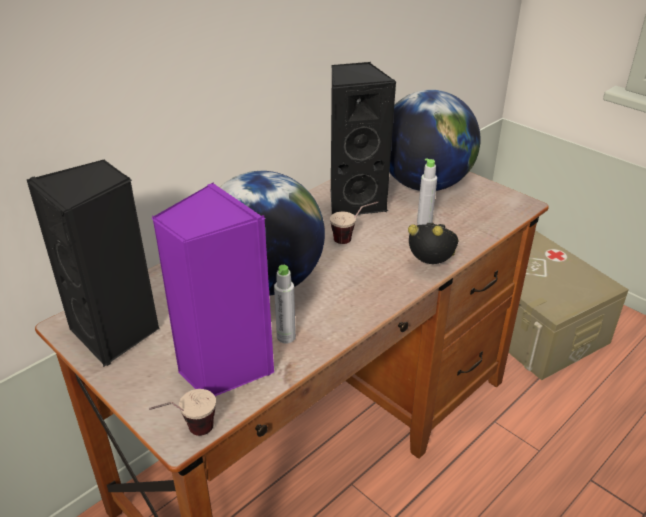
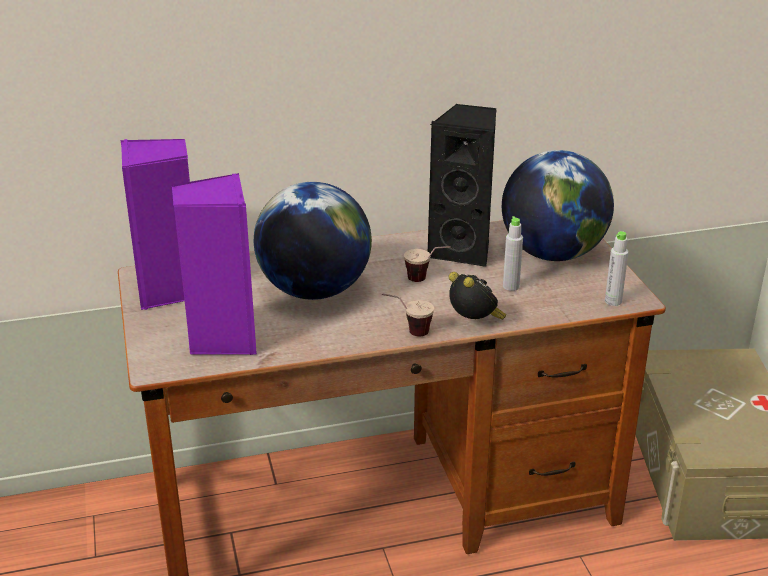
camera: 30 degrees right, 5 degrees down
(117, 333) = (169, 291): black speaker -> purple speaker
(188, 434) = (158, 370): cup -> cup (407, 333)
(286, 337) = (290, 334): grey bottle -> grey bottle (613, 301)

